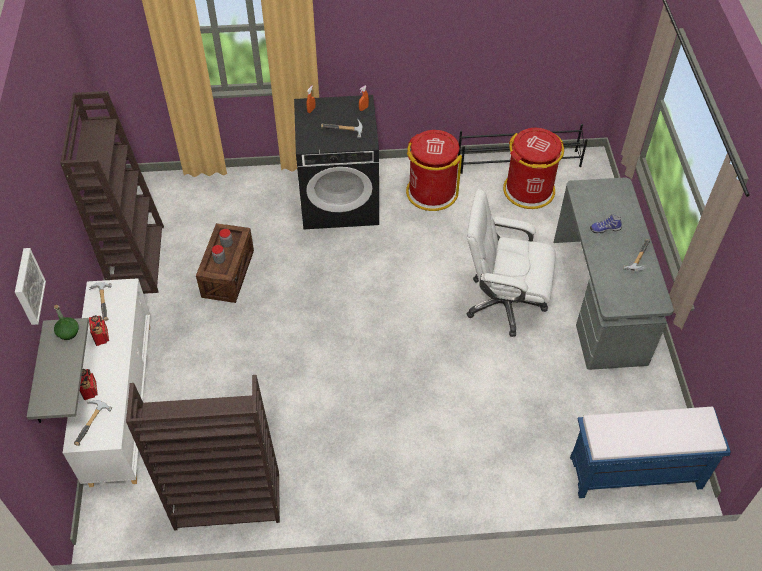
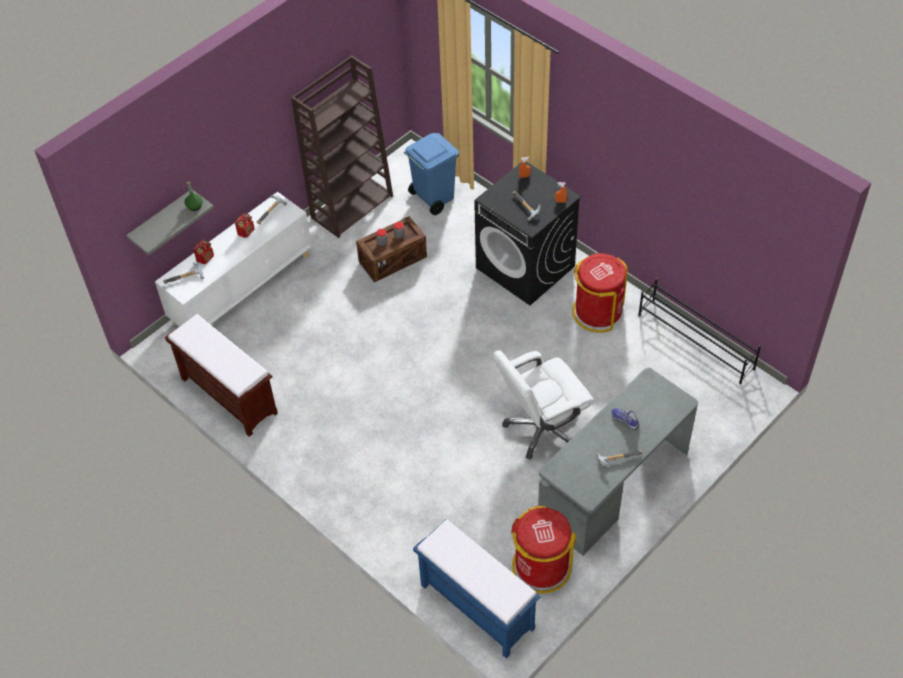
camera: 50 degrees right, 0 degrees up
(27, 286) = (185, 159): picture -> none
(200, 204) = (433, 198): none -> blue trash can
(226, 501) = (228, 395): brown bookcase -> brown bench
(503, 303) = (542, 428): white office chair -> white office chair turned 90 degrees counterclockwise
(529, 190) = (672, 368): red trash can -> red trash can (541, 567)

